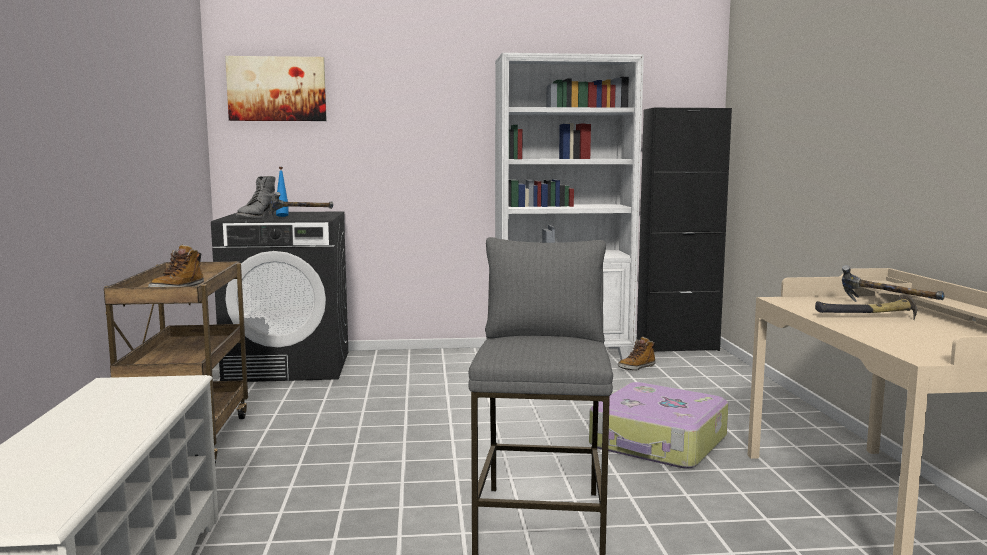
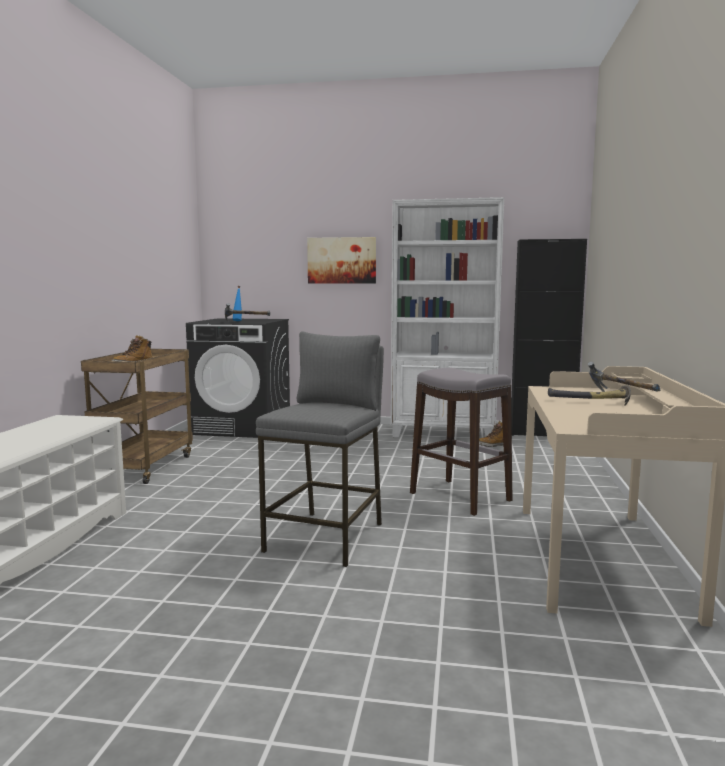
camera: 15 degrees right, 0 degrees up
(256, 217) = (220, 321): grey boot -> none
(277, 89) = (244, 231): picture -> picture (342, 260)
(658, 443) = (460, 497): suitcase -> grey stool

